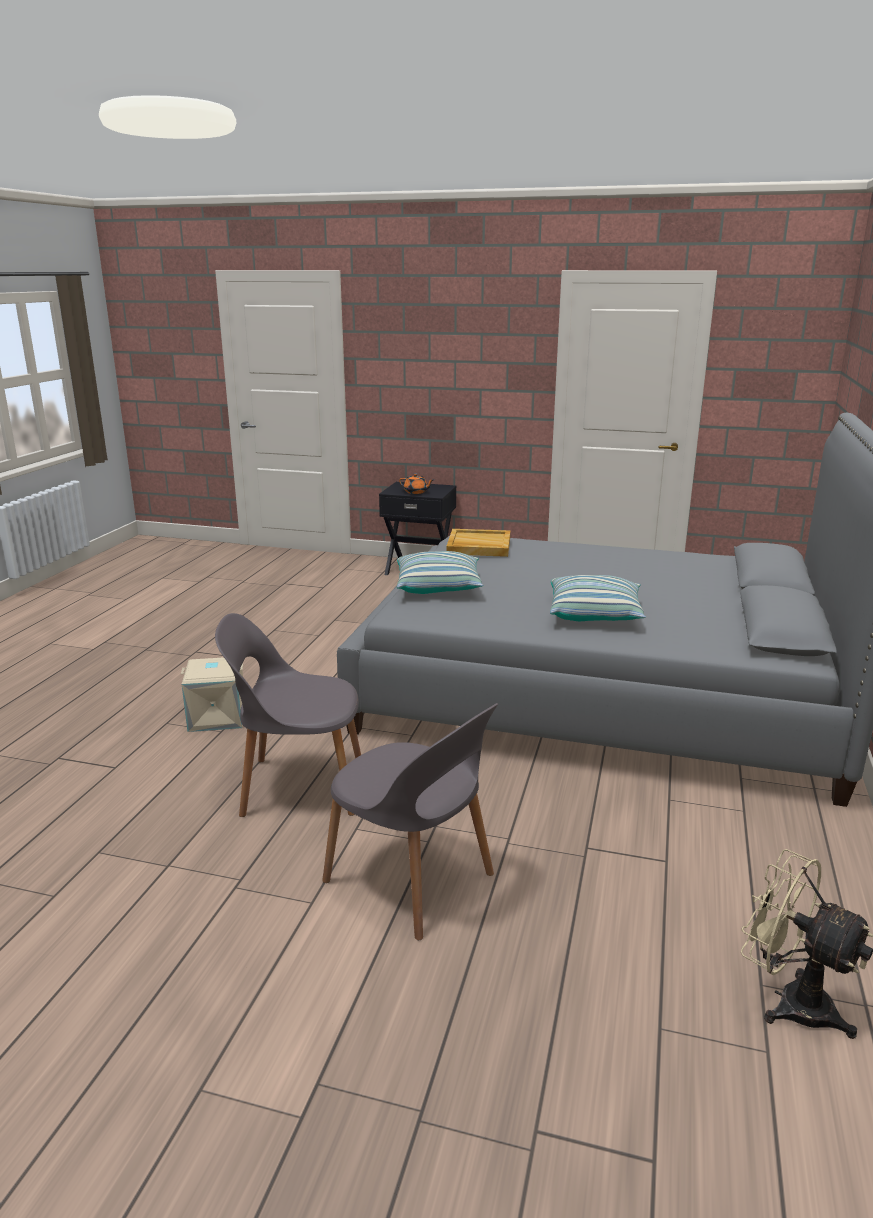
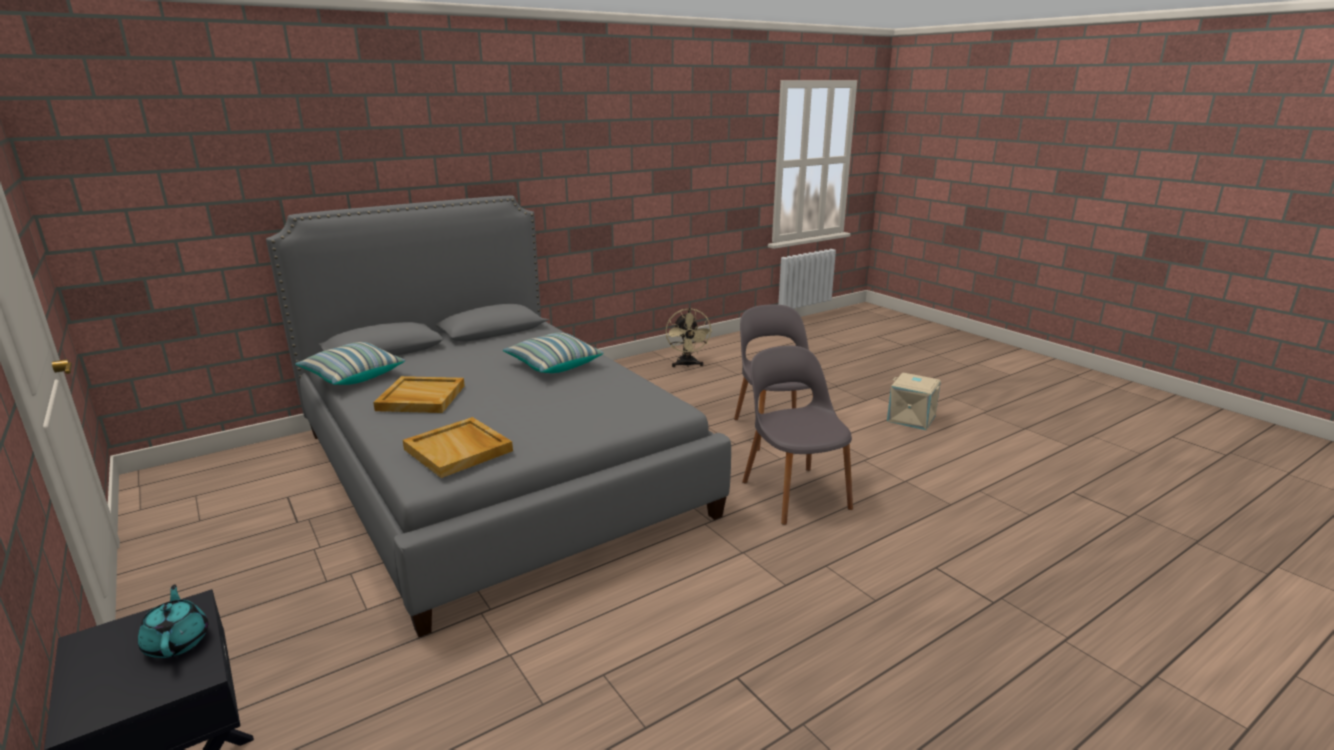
camera: 140 degrees left, 0 degrees up
(216, 717) = (822, 584): beige storage box -> beige storage box (911, 418)
(299, 786) = (794, 493): grey chair -> grey chair turned 150 degrees counterclockwise
(416, 492) = (177, 641): orange teapot -> turquoise teapot
(438, 587) = (598, 421): pillow -> pillow (352, 376)
(599, 560) = (420, 398): none -> beige tray

